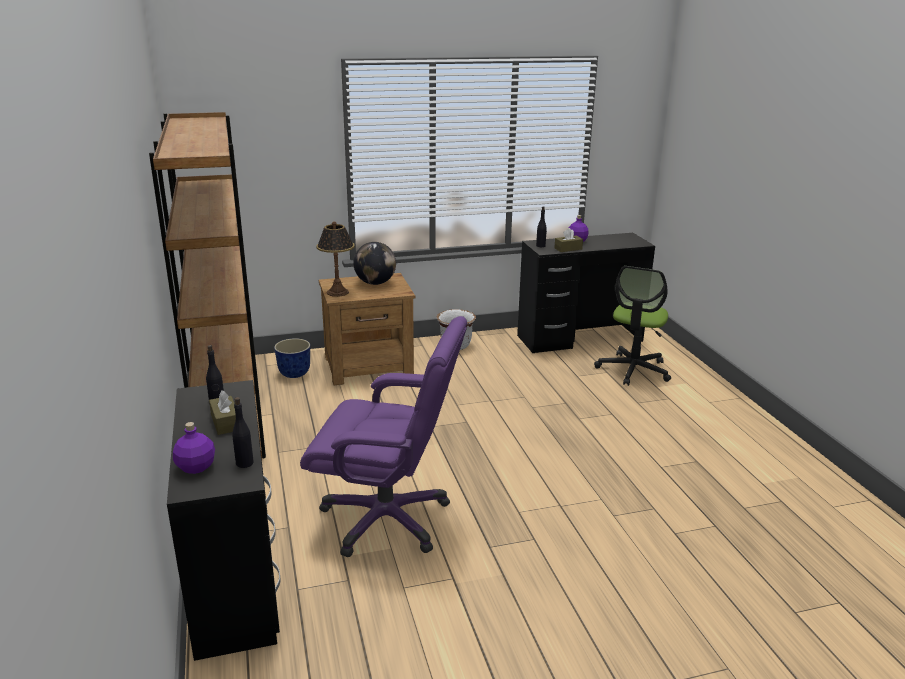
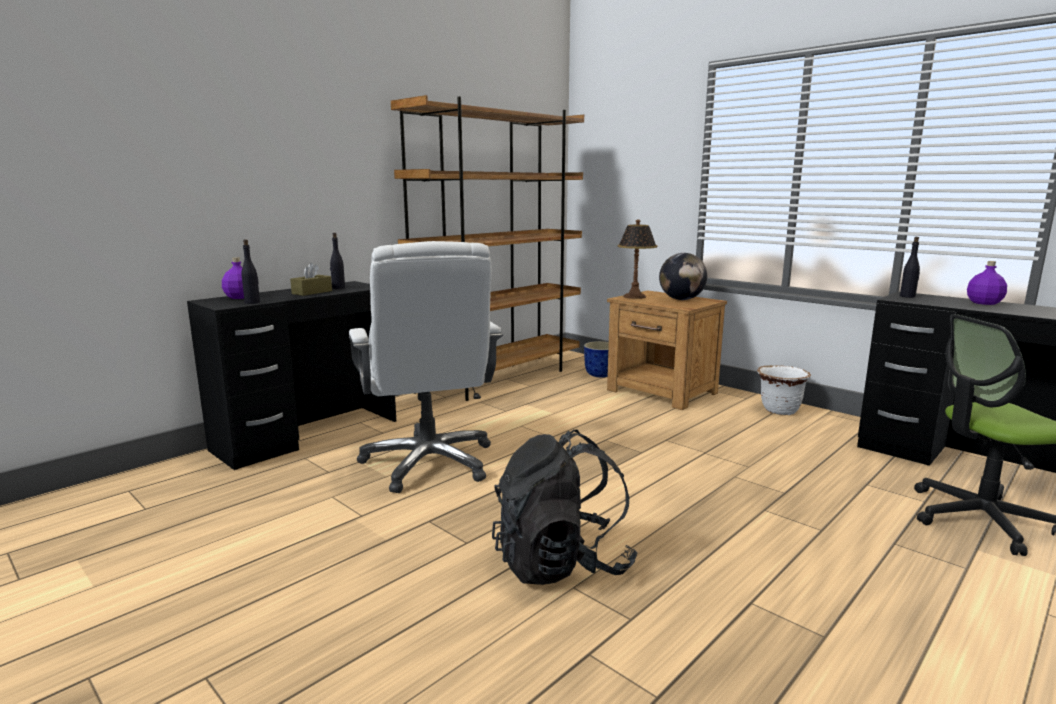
camera: 60 degrees right, 10 degrees down
(387, 519) = (429, 463): purple office chair -> white office chair
(568, 249) = (941, 303): brown tissue box -> none
(586, 510) = (561, 564): none -> black backpack

